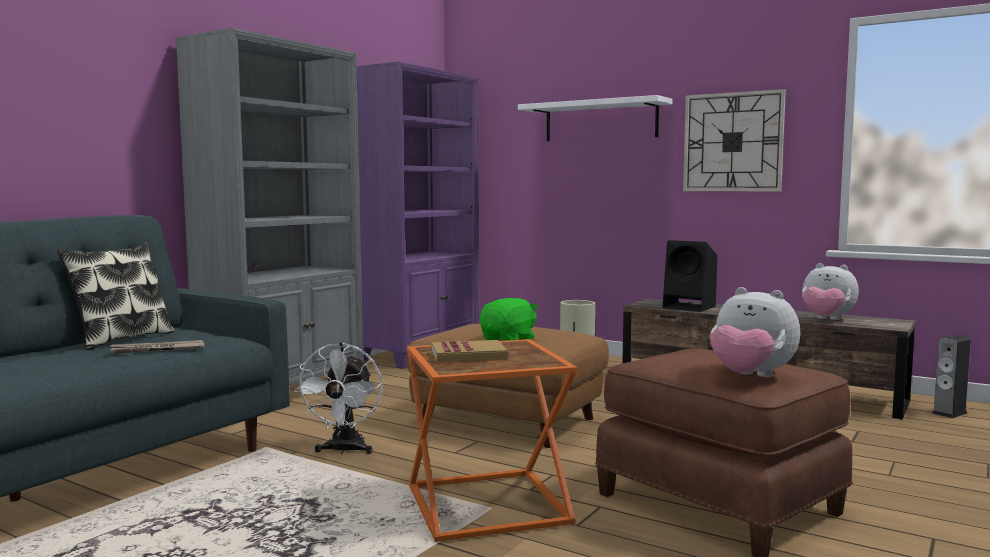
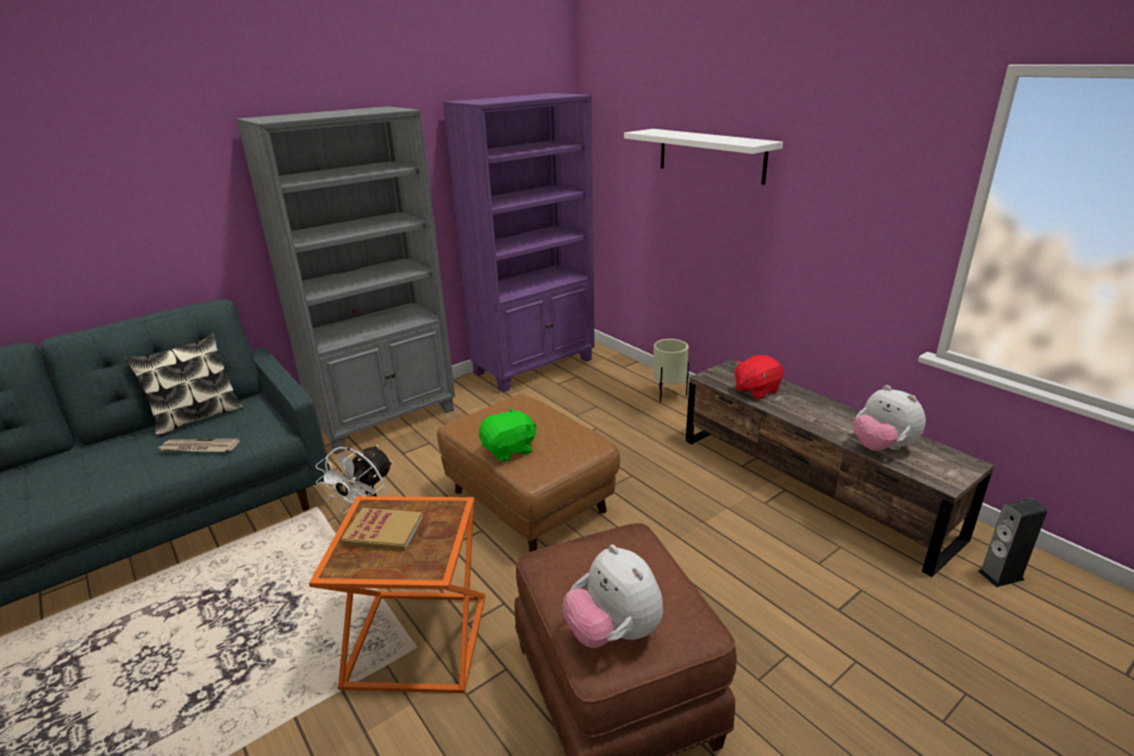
camera: 20 degrees right, 20 degrees up
(690, 307) = (756, 390): black speaker -> red plush toy
(732, 142) = (840, 206): wall clock -> none

